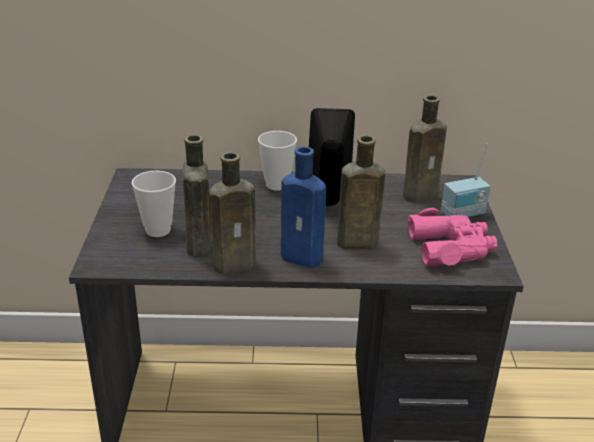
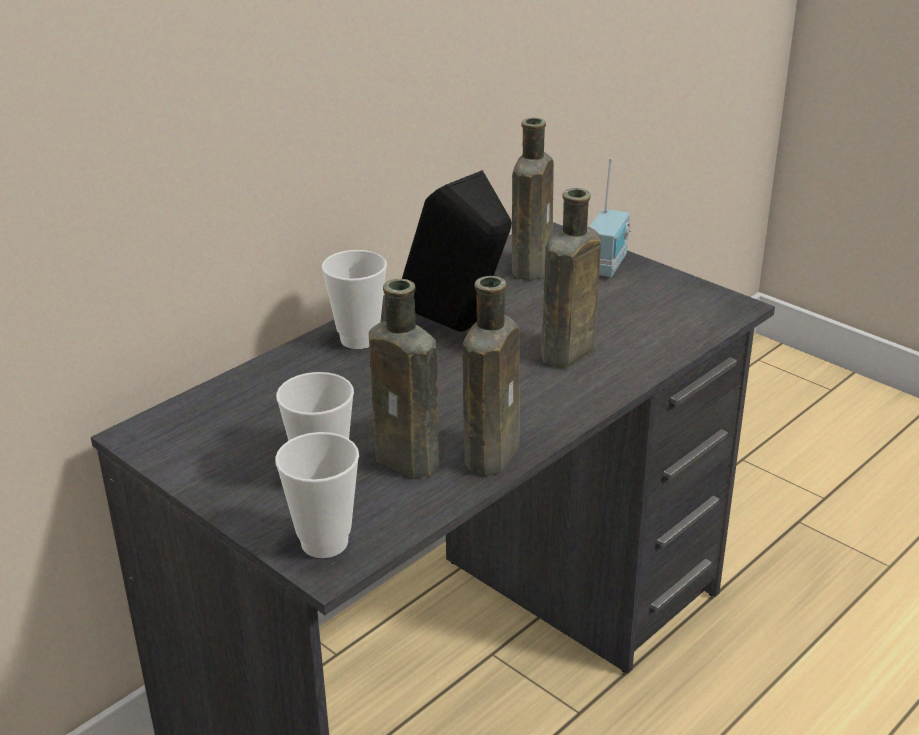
camera: 45 degrees left, 0 degrees up
(111, 255) = (324, 542): none -> cup
(304, 258) = (549, 401): blue bottle -> none
(451, 248) = (658, 306): pink binoculars -> none

